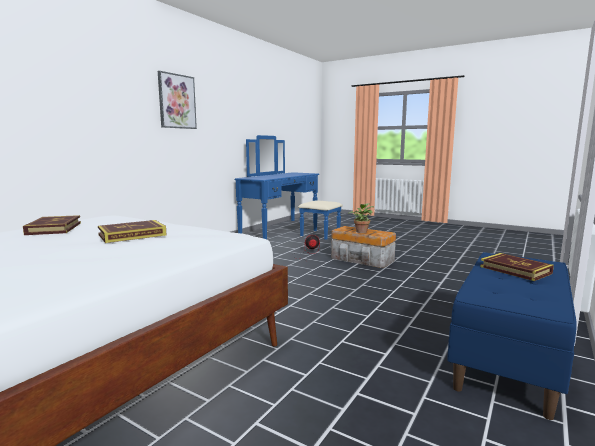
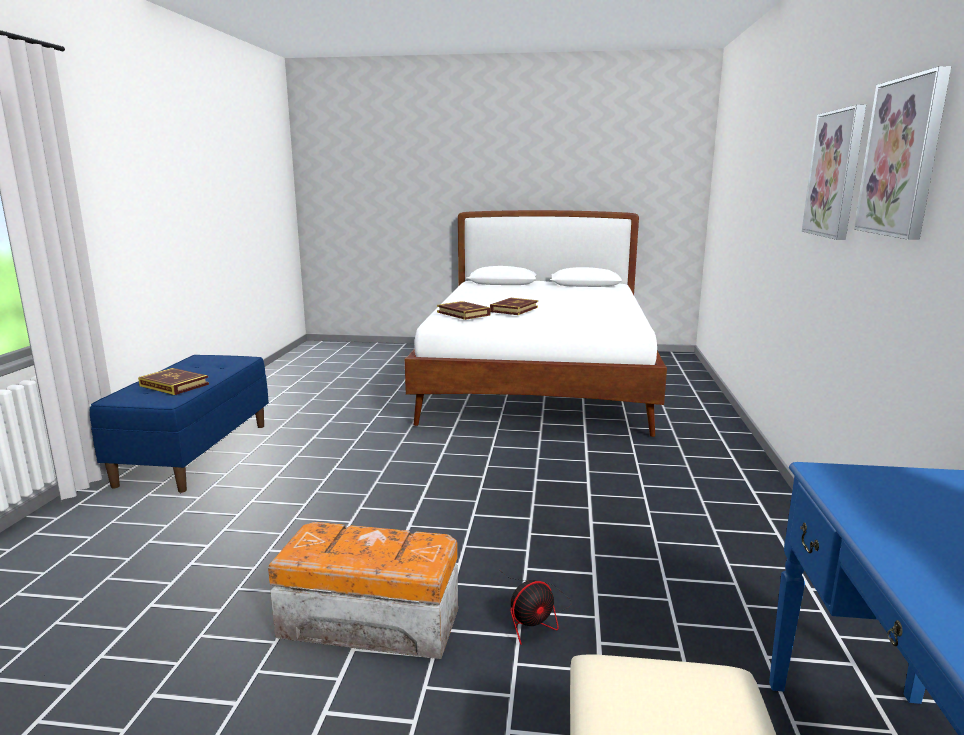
camera: 155 degrees right, 5 degrees up
(54, 228) = (603, 311): book -> book (463, 313)
(125, 101) = (835, 174): none -> picture
(361, 231) = (368, 540): potted plant -> none

